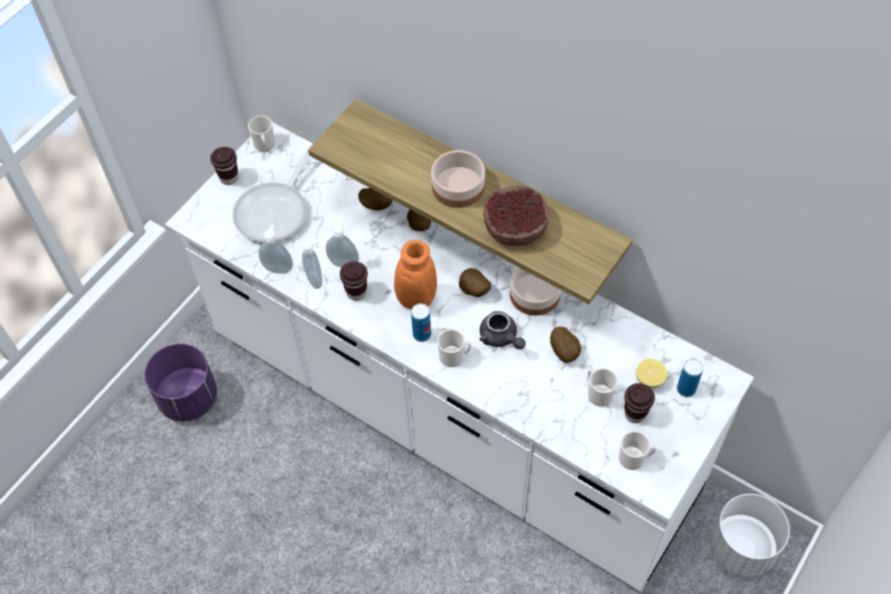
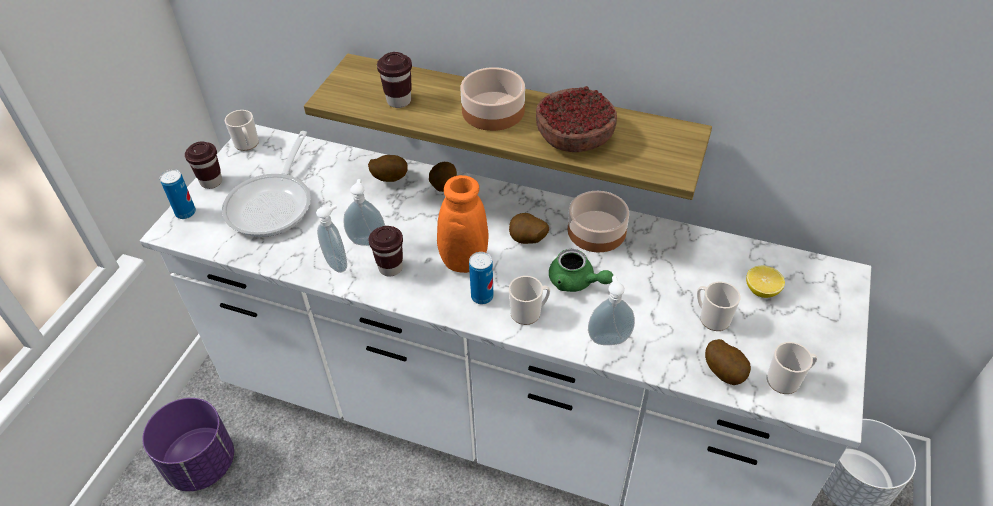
camera: 15 degrees left, 10 degrees down
(278, 268) = (289, 260): soap dispenser -> soap dispenser (608, 338)
(501, 338) = (576, 282): grey teapot -> green teapot
(565, 352) = (654, 282): potato -> potato (725, 372)
(635, 414) = (763, 331): brown cup -> brown cup (399, 101)
(686, 389) = (806, 292): can -> can (185, 213)

